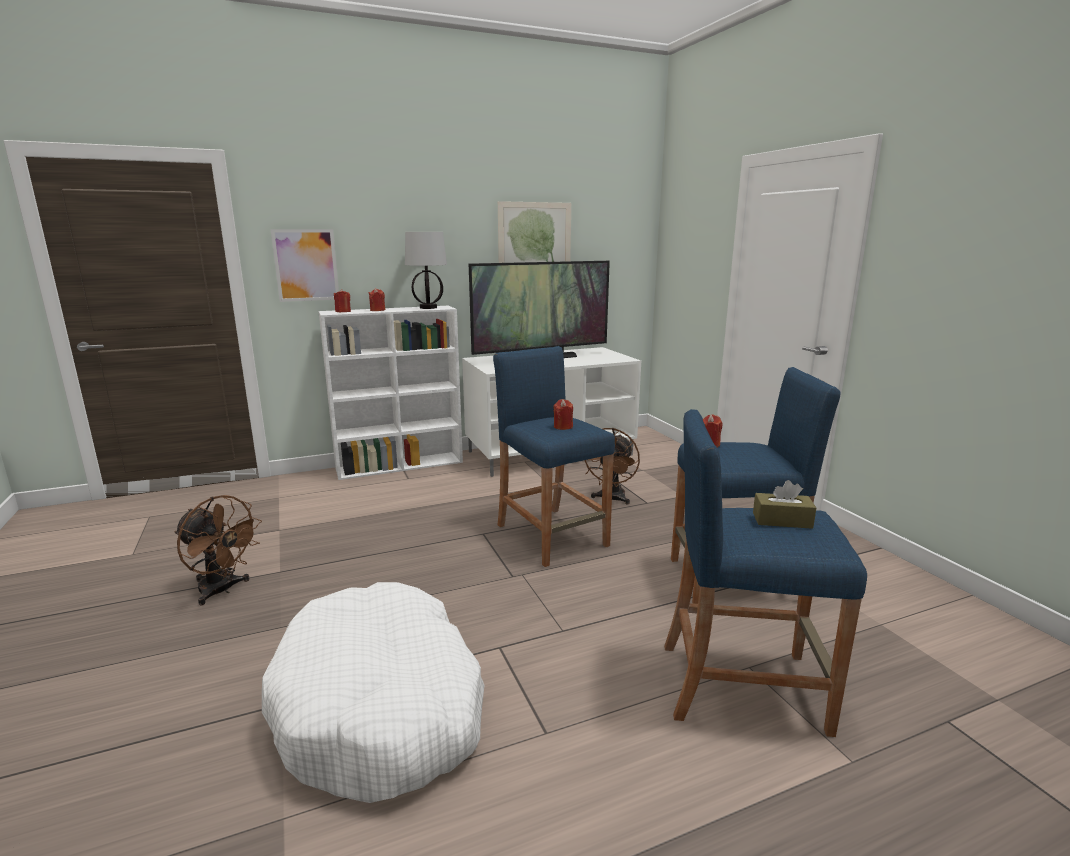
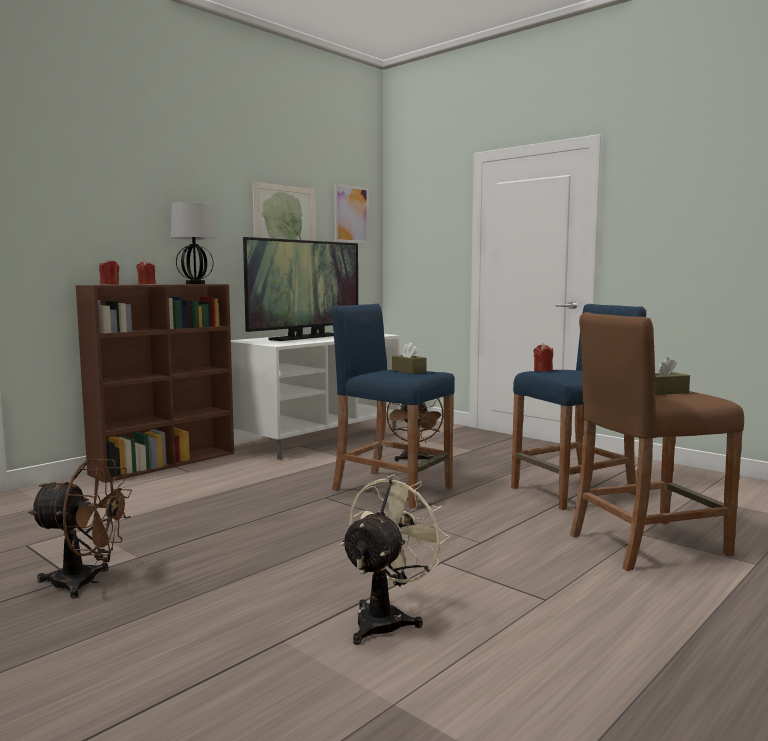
camera: 25 degrees left, 10 degrees down
(306, 265) = (62, 233): picture -> picture (351, 214)
(381, 707) = (387, 619): white dog bed -> beige fan
(401, 465) = (166, 463): white bookcase -> brown bookcase
(563, 427) = (409, 371): red candle -> brown tissue box
(741, 686) = (647, 544): blue stool -> brown stool

